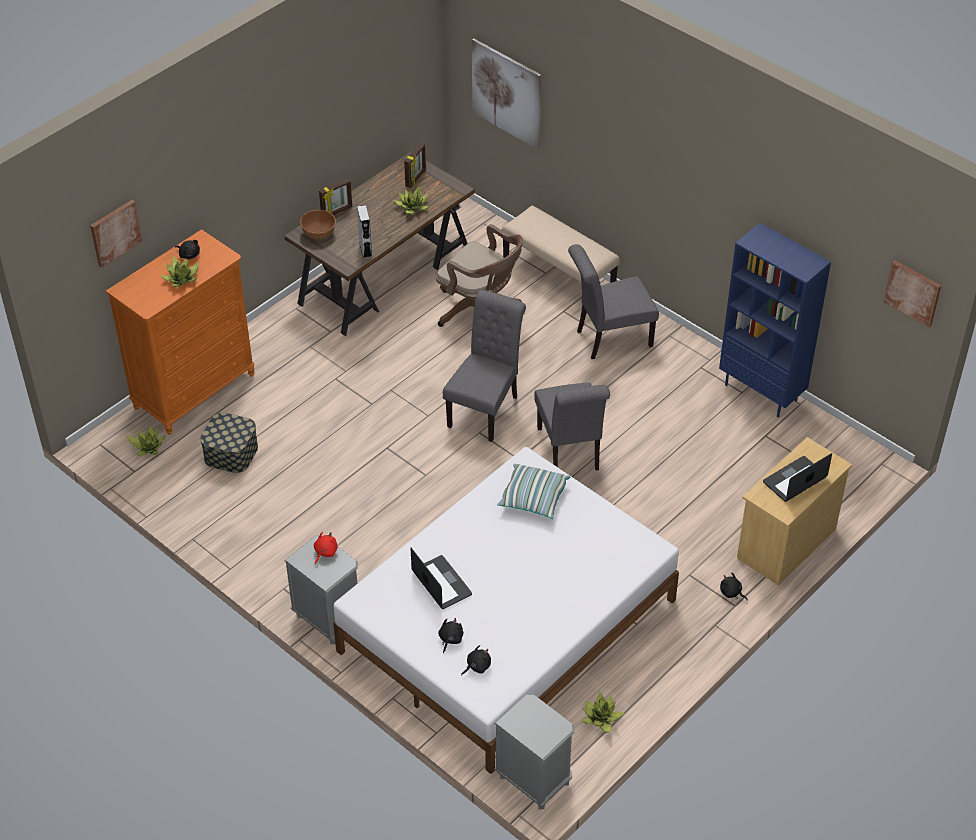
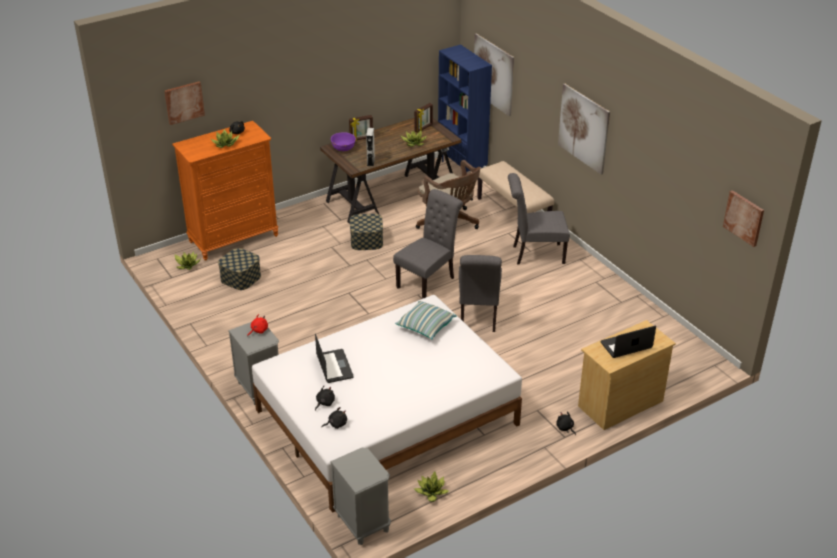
camera: 15 degrees right, 10 degrees down
(319, 233) = (343, 148): brown bowl -> purple bowl
(379, 359) = (366, 240): none -> storage box
(662, 172) = (583, 128): none -> picture
(762, 392) = (636, 304): blue bookcase -> blue bookcase (462, 168)

